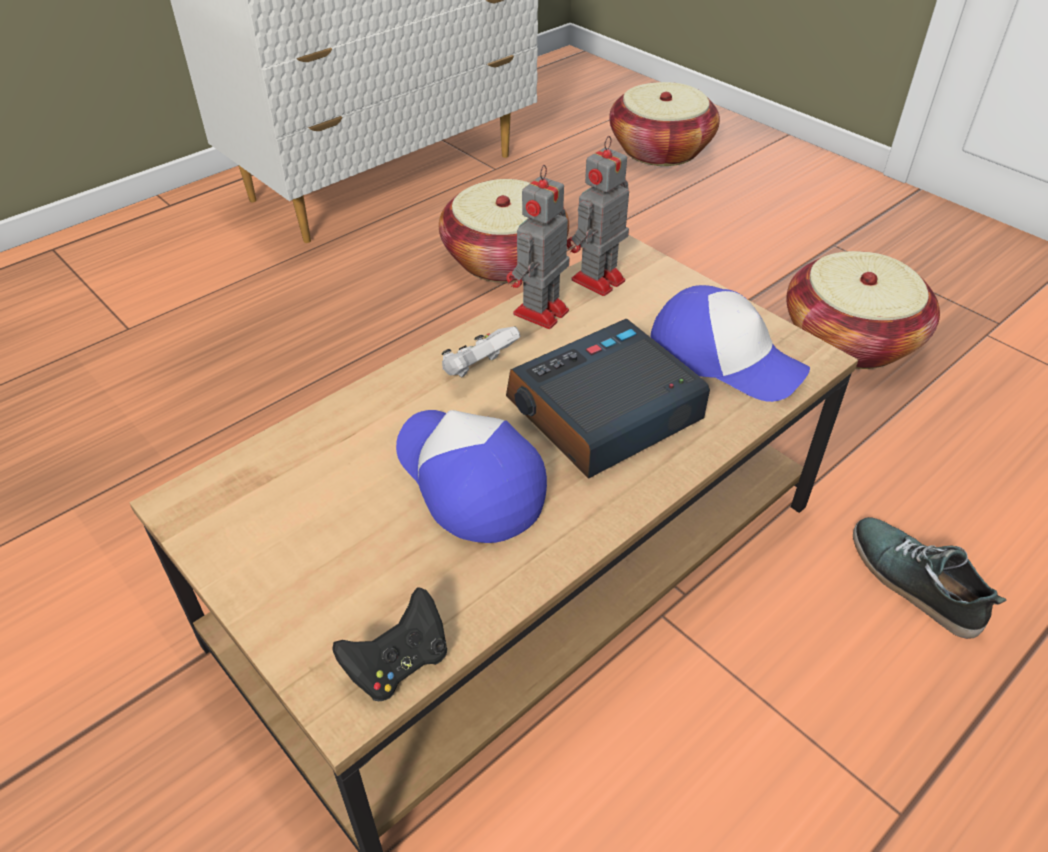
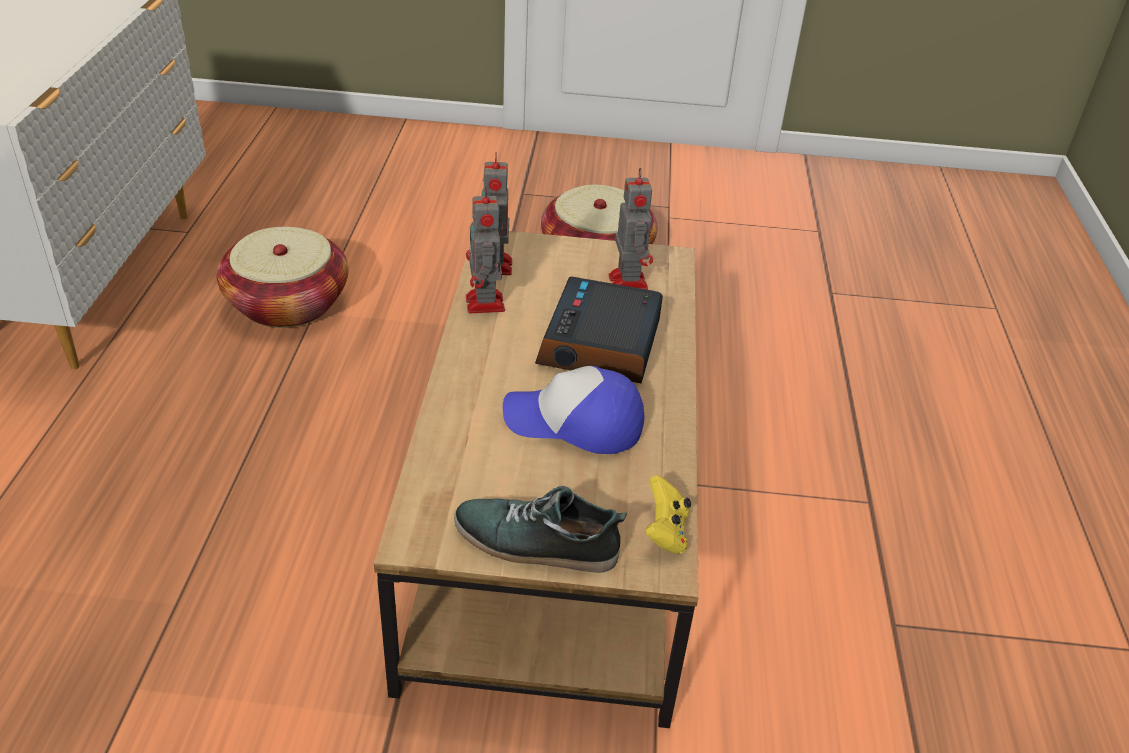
camera: 45 degrees left, 5 degrees down
(399, 663) = (665, 532): black game controller -> yellow game controller
(478, 369) = (493, 357): white game controller -> none
(660, 150) = (318, 165): basket -> none
(724, 359) = (627, 280): cap -> toy robot
(913, 582) = (766, 383): shoe -> shoe (536, 543)

